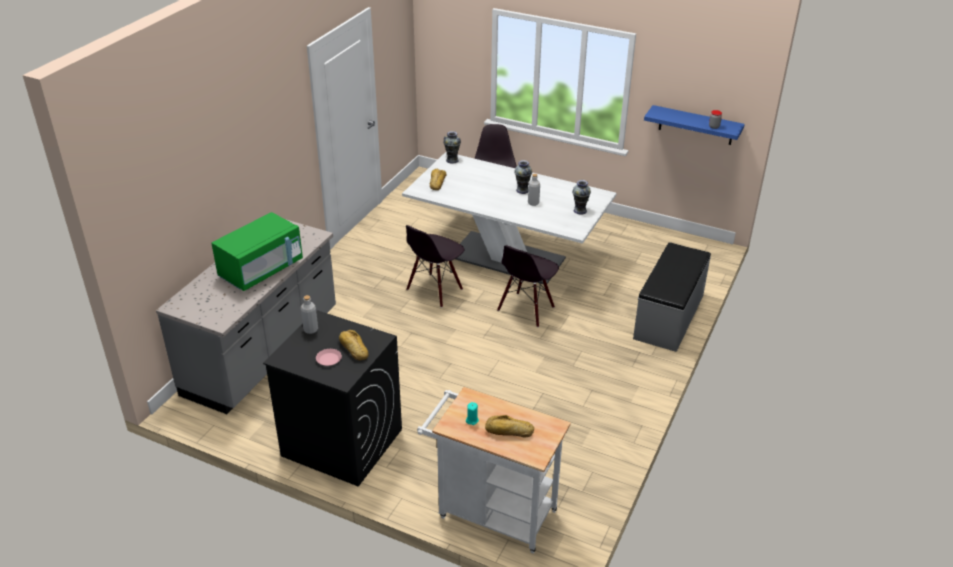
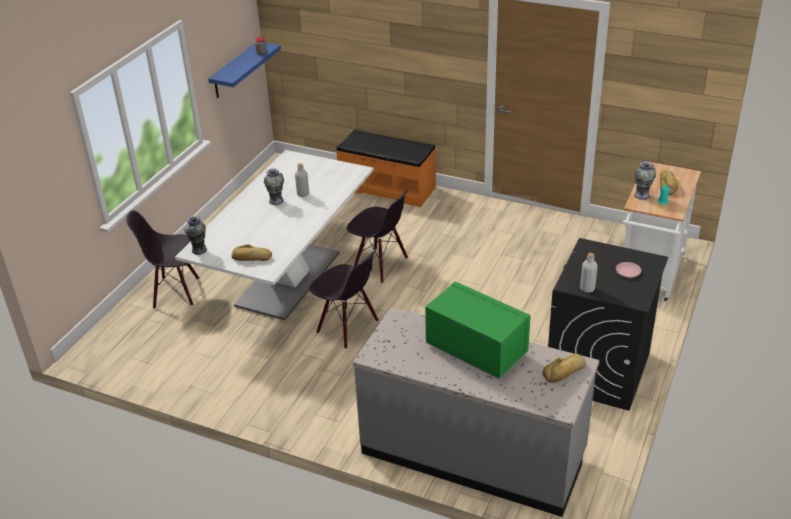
camera: 90 degrees left, 0 degrees up
(353, 348) = (607, 259): bread -> bread (565, 372)
(580, 210) = (319, 168): vase -> vase (641, 195)
(669, 317) = (387, 188): grey bench -> orange bench

